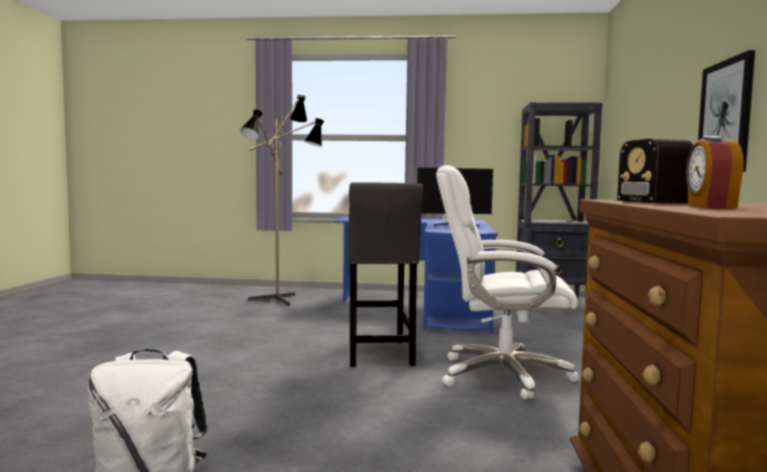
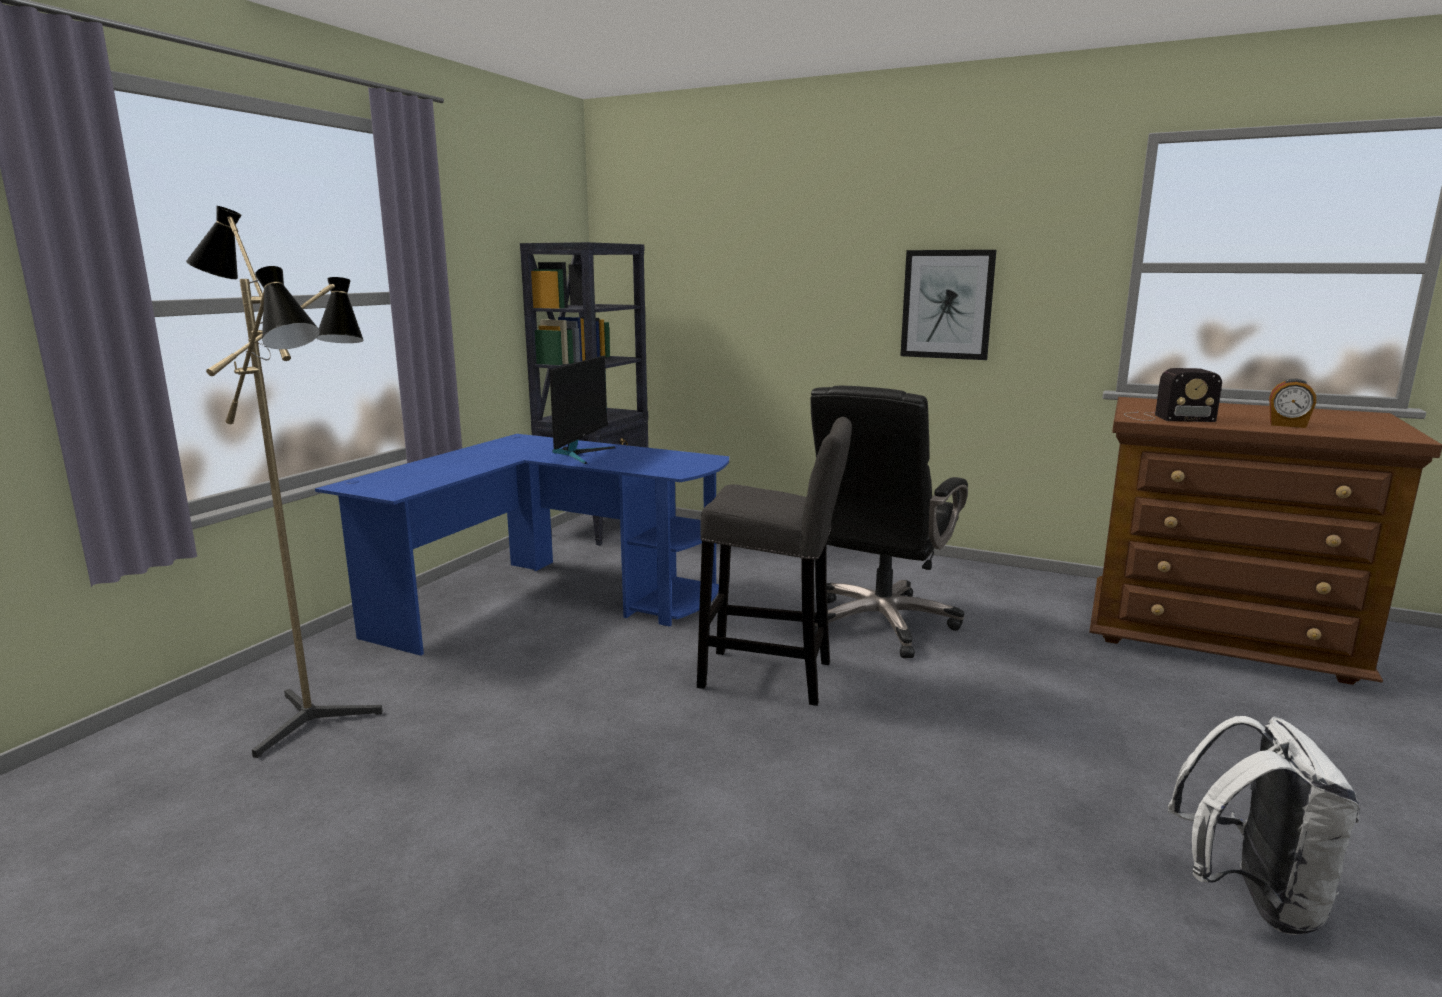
camera: 70 degrees left, 10 degrees up
(501, 375) = (880, 623): white office chair -> black office chair

